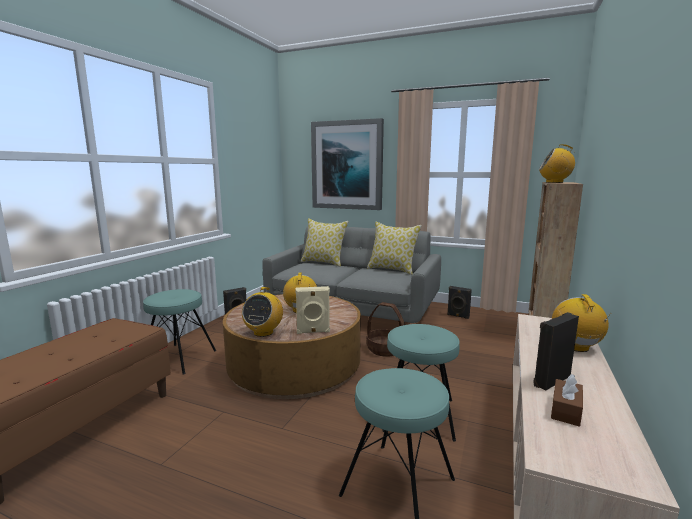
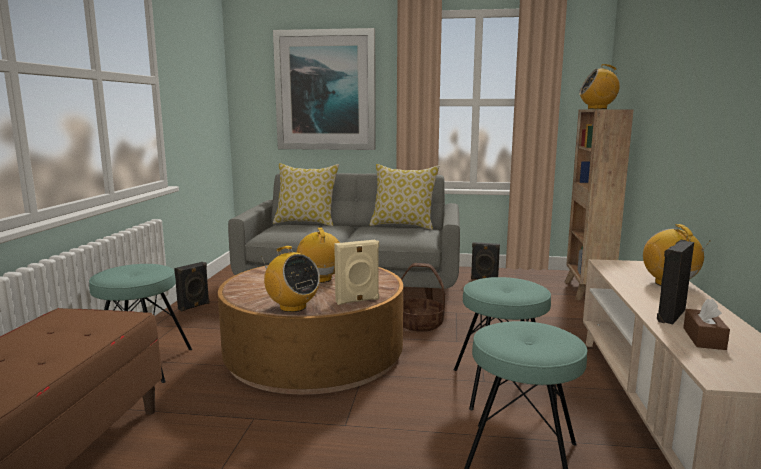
camera: 15 degrees left, 0 degrees up
(263, 332) = (292, 307): radio -> radio turned 45 degrees counterclockwise

